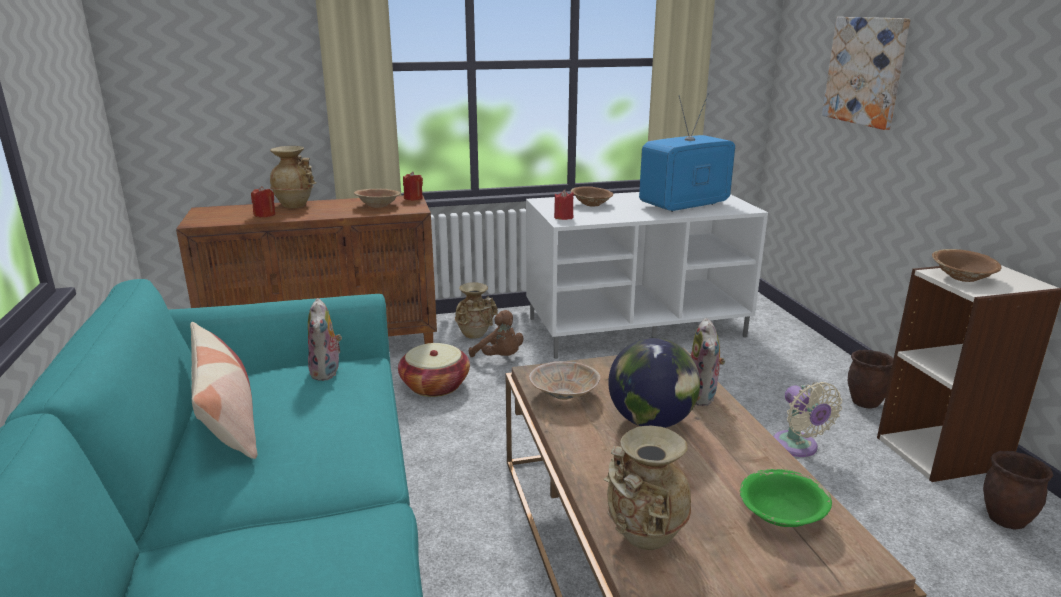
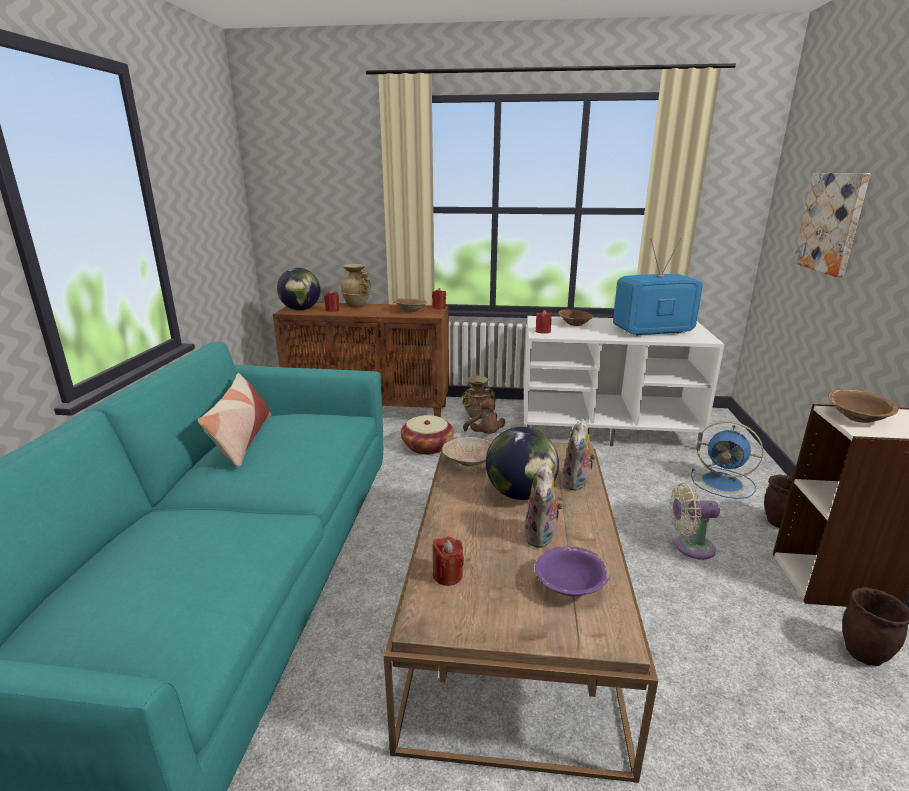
camera: 20 degrees right, 0 degrees up
(215, 218) = (301, 309): none -> globe
(327, 373) = (322, 421): plush toy -> plush toy (542, 537)
(643, 538) = (447, 575): beige vase -> red candle
(781, 516) = (570, 586): green bowl -> purple bowl
(790, 369) = (724, 483): none -> blue fan
(797, 447) = (689, 547): beige fan -> beige fan turned 90 degrees clockwise

